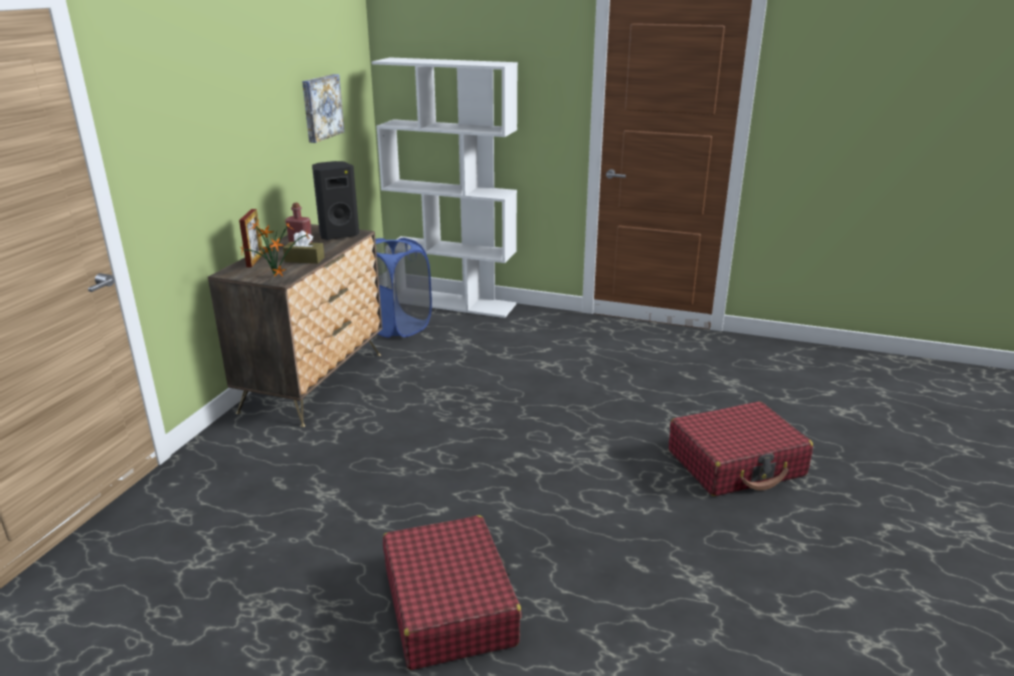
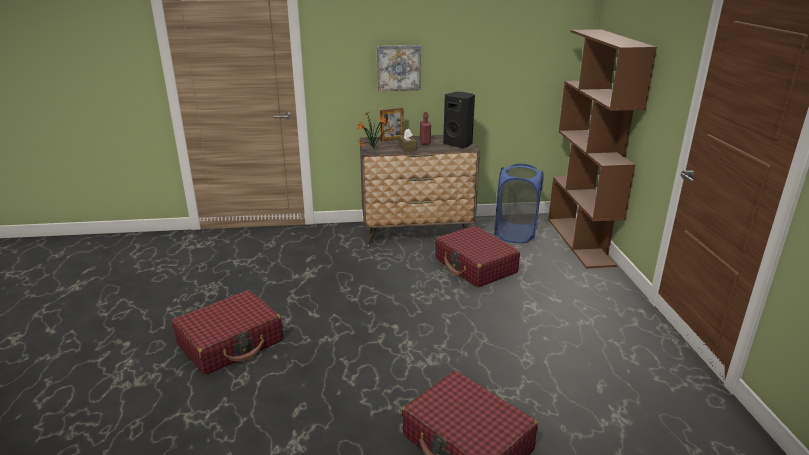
camera: 65 degrees right, 0 degrees up
(321, 107) = (512, 57): picture -> picture (398, 67)
(440, 369) = (475, 266): none -> red suitcase
(453, 302) = (580, 241): white bookcase -> brown bookcase

